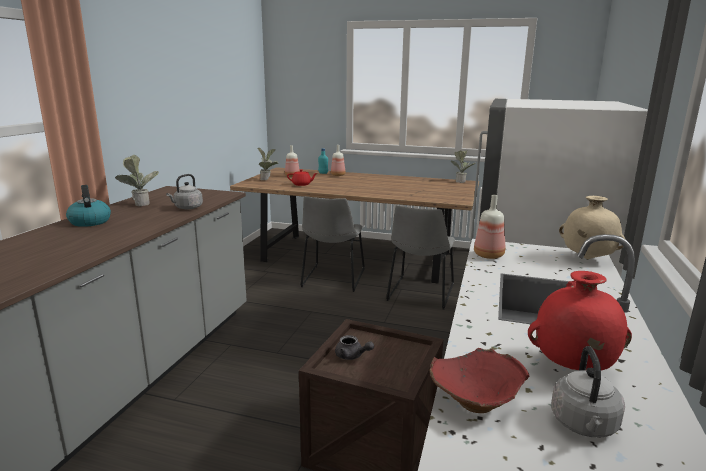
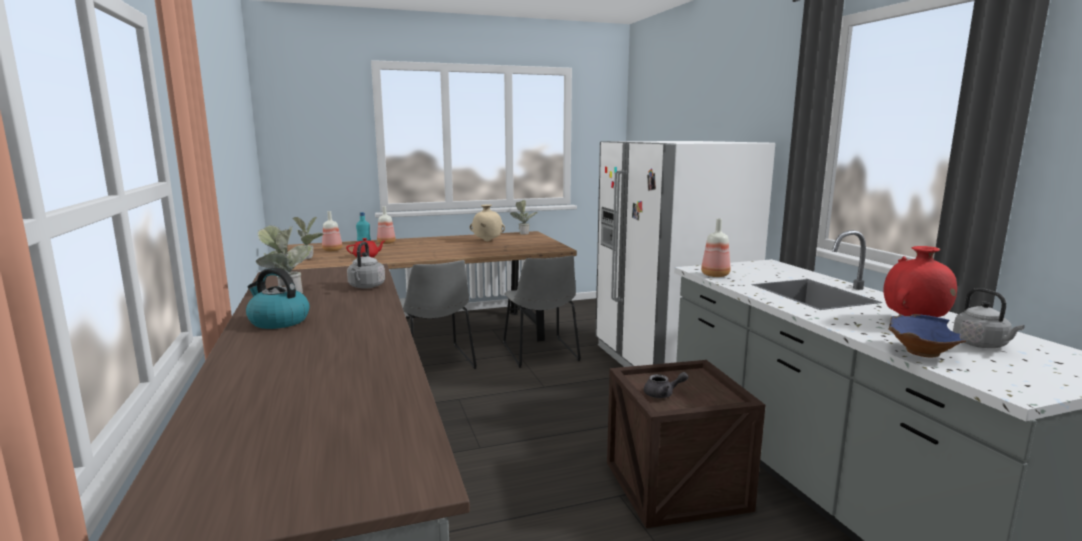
camera: 35 degrees left, 5 degrees down
(474, 400) = (919, 352): red bowl -> blue bowl
(586, 258) = (772, 265): beige vase -> beige vase (487, 241)

